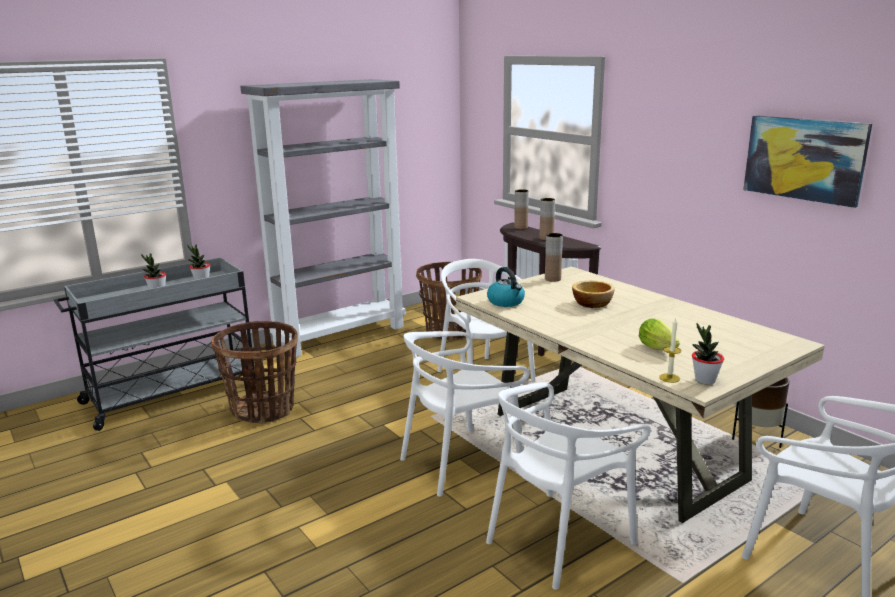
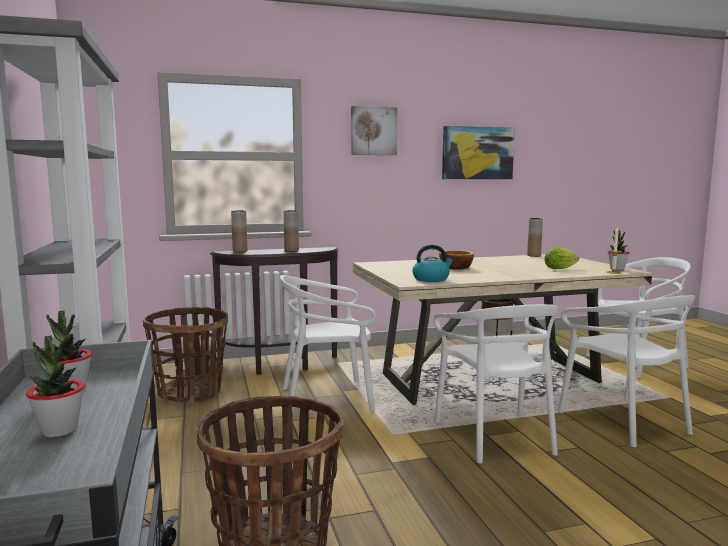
camera: 70 degrees left, 10 degrees down
(552, 279) = (382, 267): brown vase -> brown vase (534, 255)
(668, 117) = (373, 131): none -> picture

